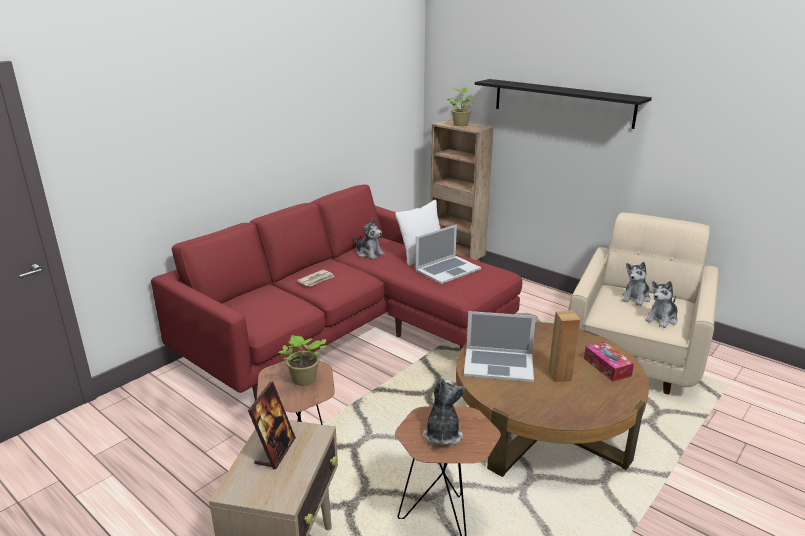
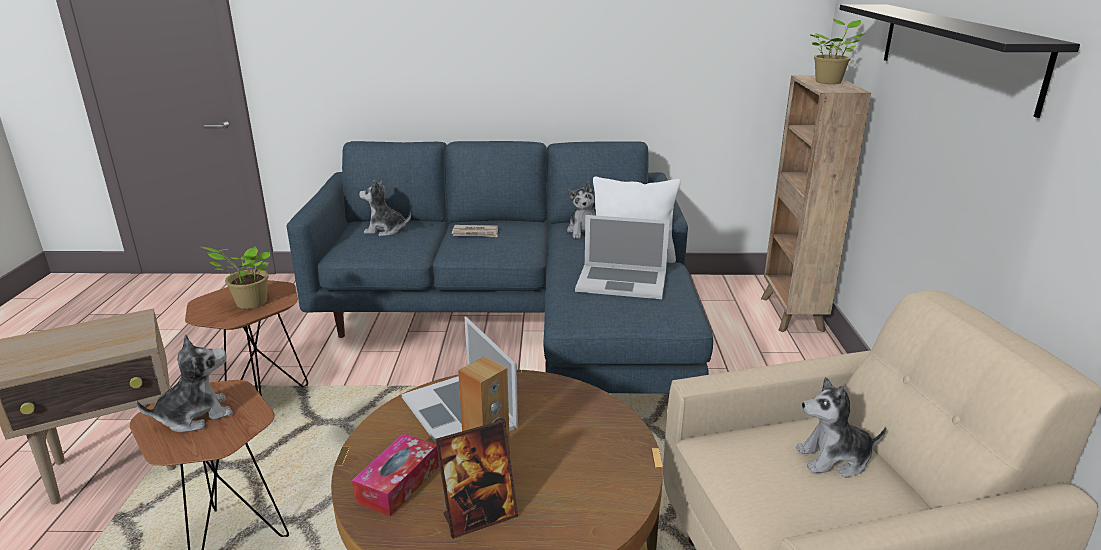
camera: 50 degrees right, 0 degrees up
(275, 451) = (92, 336): picture frame -> picture frame (479, 517)
(347, 333) = (520, 323): red sofa -> blue sofa
(607, 367) = (567, 509): tissue box -> tissue box (398, 484)
(662, 319) = (802, 514): plush toy -> plush toy (385, 230)

